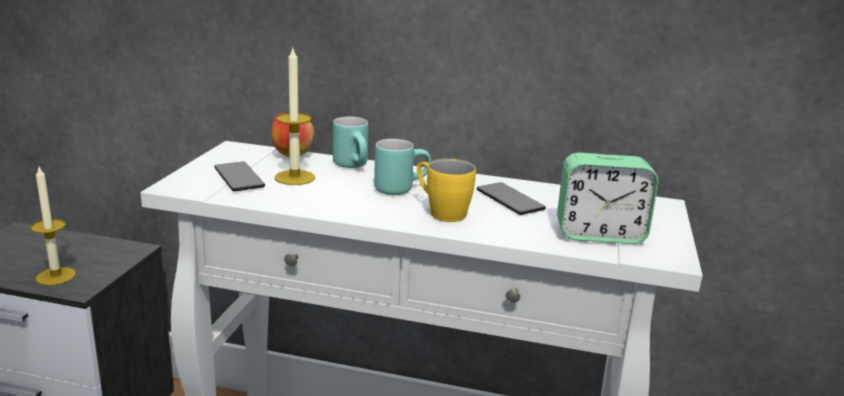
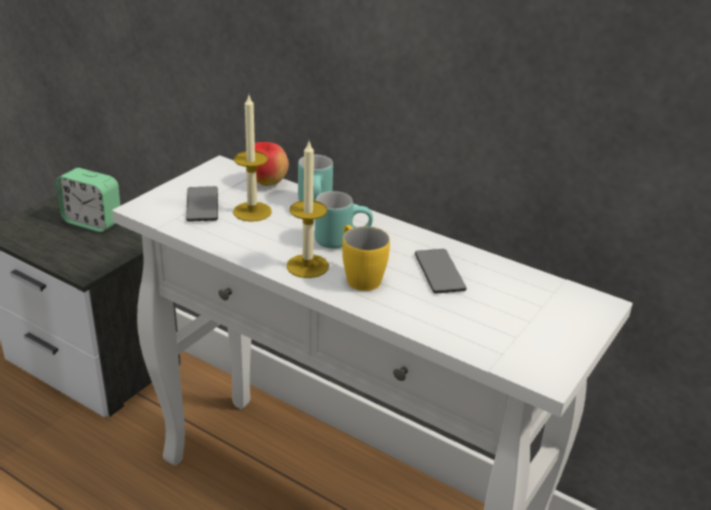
camera: 20 degrees right, 10 degrees up
(56, 276) = (71, 256): candle -> candle (307, 266)
(599, 234) = (497, 332): alarm clock -> alarm clock (92, 222)

